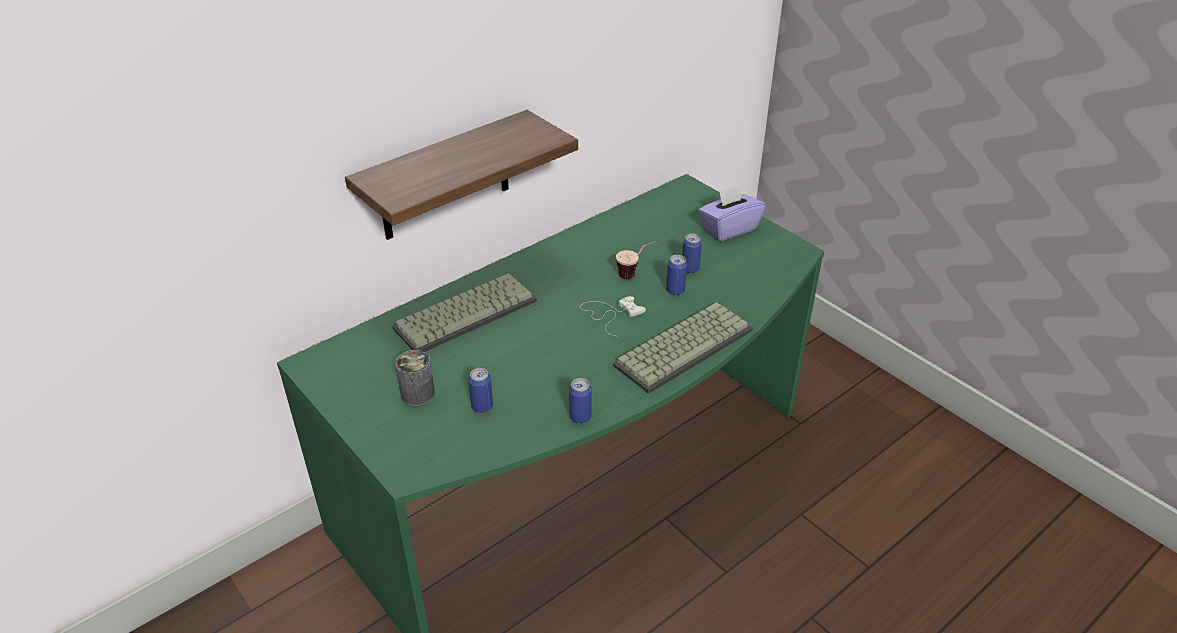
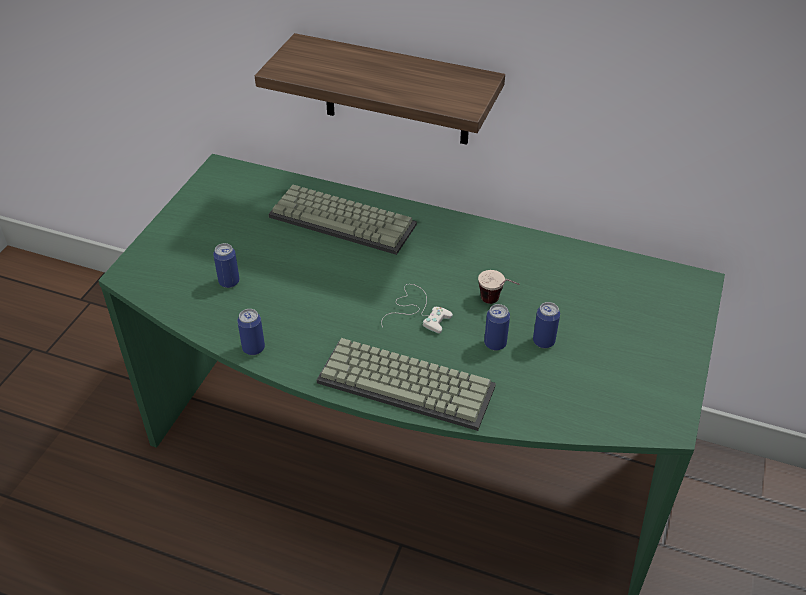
camera: 60 degrees right, 5 degrees up
(418, 394) = (221, 239): can -> none
(729, 229) = (650, 347): purple tissue box -> none

